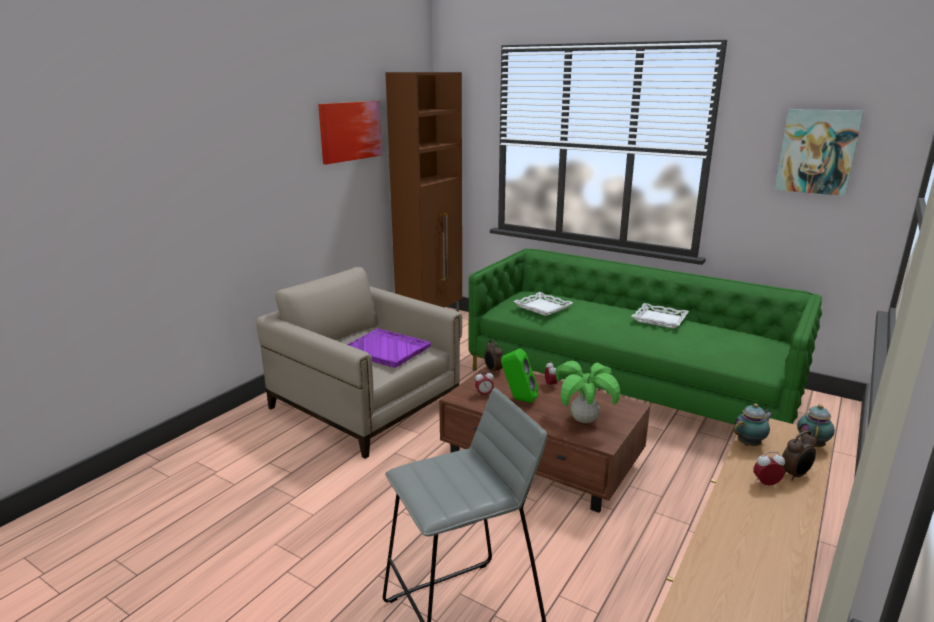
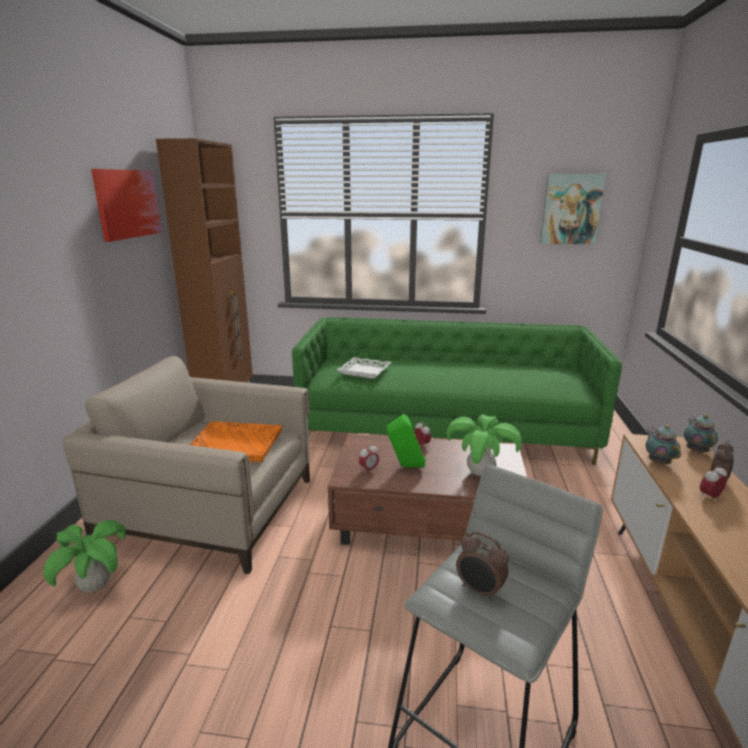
camera: 25 degrees left, 0 degrees up
(258, 437) = (95, 587): none -> potted plant
(386, 349) = (235, 443): purple tray -> orange tray
(493, 371) = (357, 443): alarm clock -> alarm clock (479, 590)
(660, 319) = (471, 365): white tray -> none
(750, 444) = (658, 462): teapot -> teapot turned 45 degrees counterclockwise

